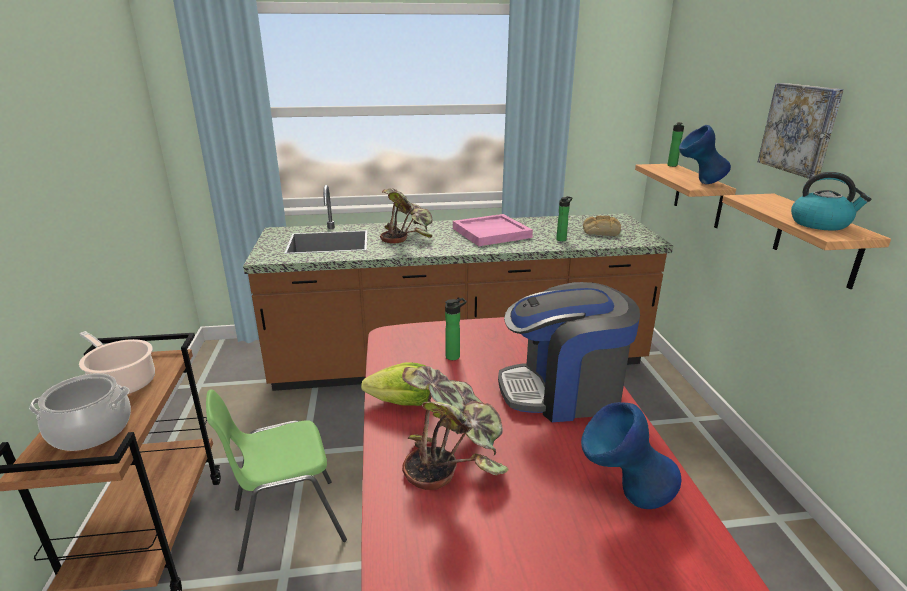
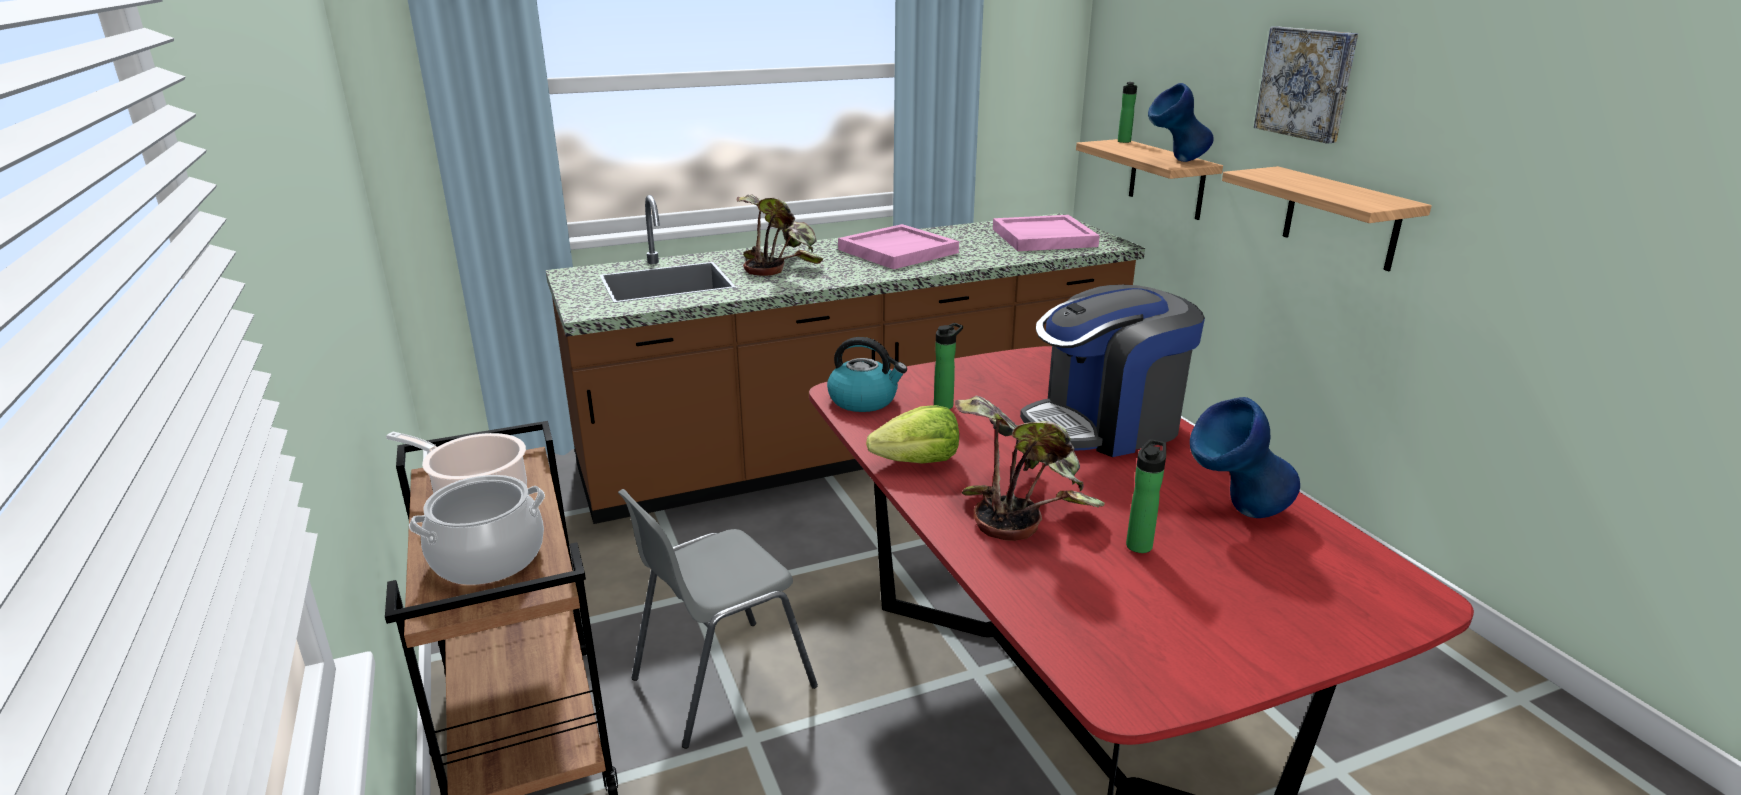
camera: 15 degrees left, 0 degrees up
(287, 523) = (720, 682): green chair -> grey chair
(562, 239) = (1000, 252): bottle -> bottle (1140, 544)
(600, 231) = (1043, 238): bread -> pink tray
(820, 224) = (1352, 195): kettle -> kettle (864, 400)

